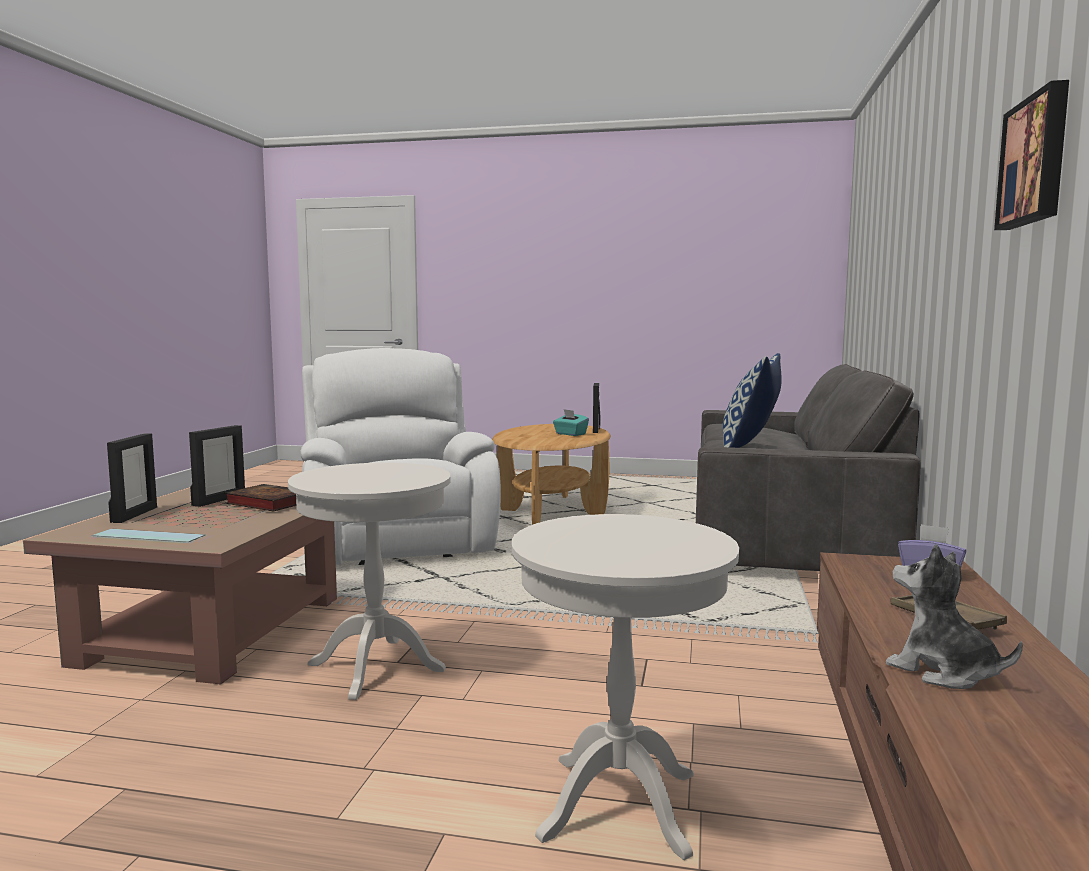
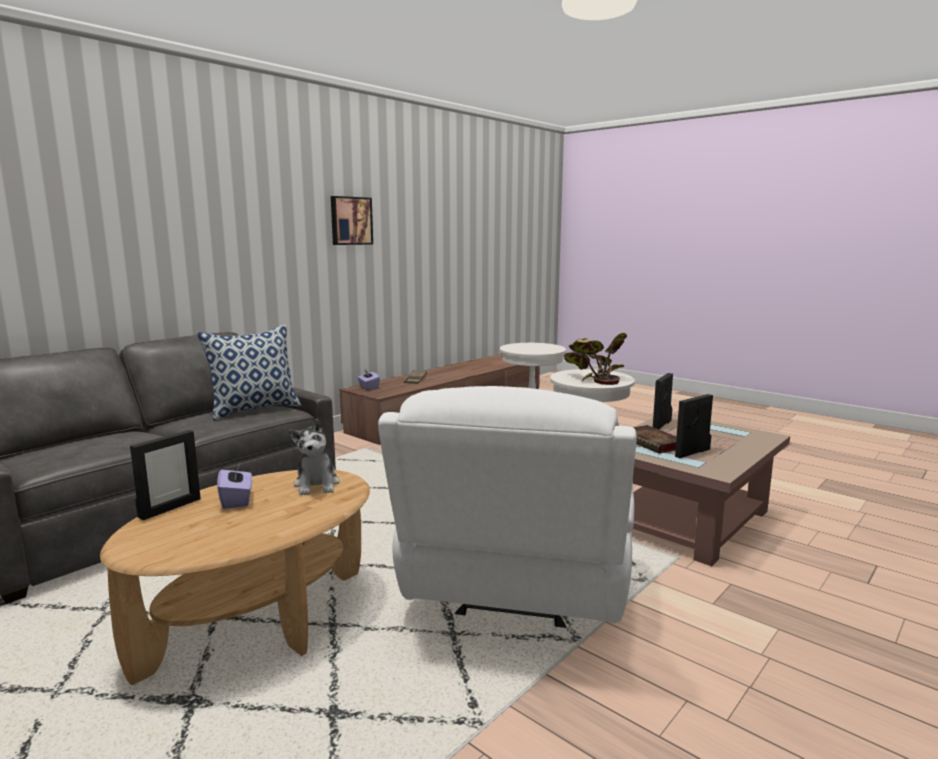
camera: 150 degrees left, 5 degrees up
(134, 514) = (745, 447): picture frame -> picture frame (662, 425)
(365, 473) = (594, 378): none -> potted plant
(570, 434) = (237, 500): turquoise tissue box -> purple tissue box
(942, 672) = (454, 374): plush toy -> plush toy (317, 484)

